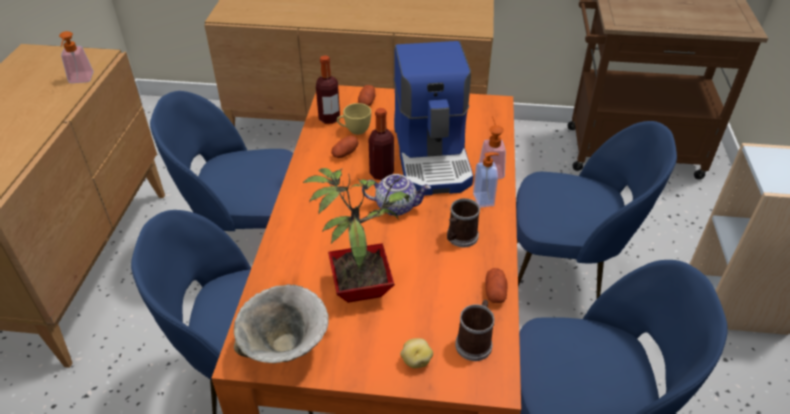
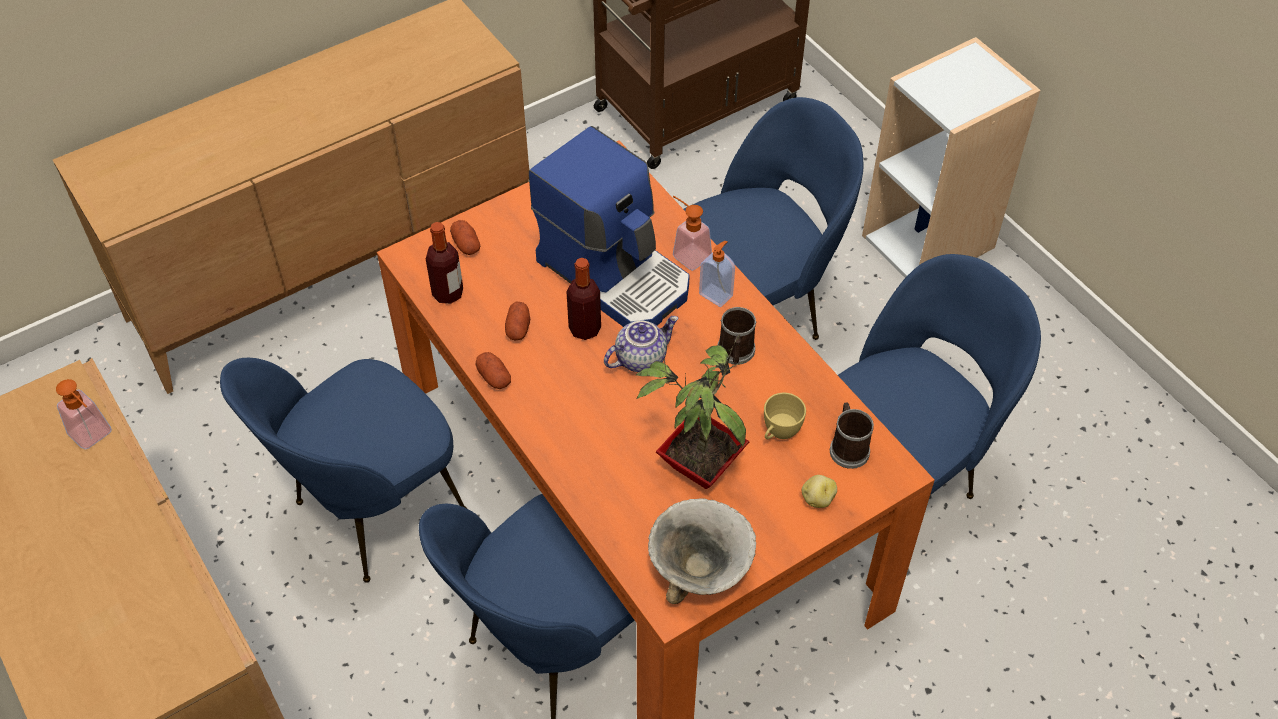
camera: 40 degrees left, 10 degrees up
(354, 130) = (495, 292): yellow cup -> yellow cup (779, 433)
(495, 292) = (819, 388): potato -> potato (494, 377)

